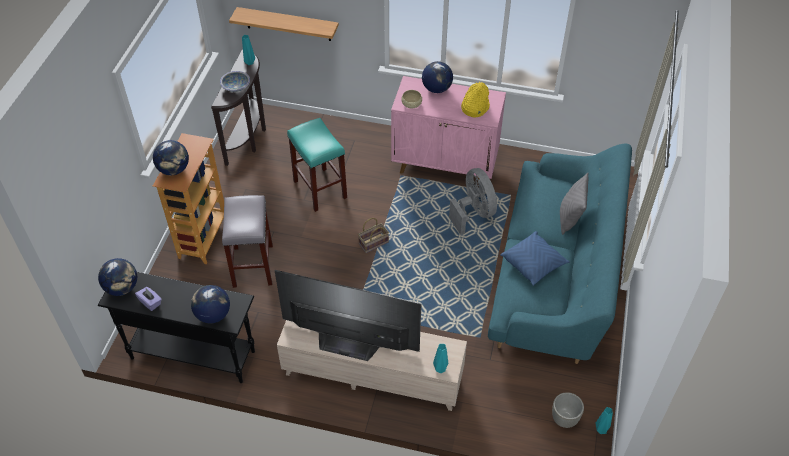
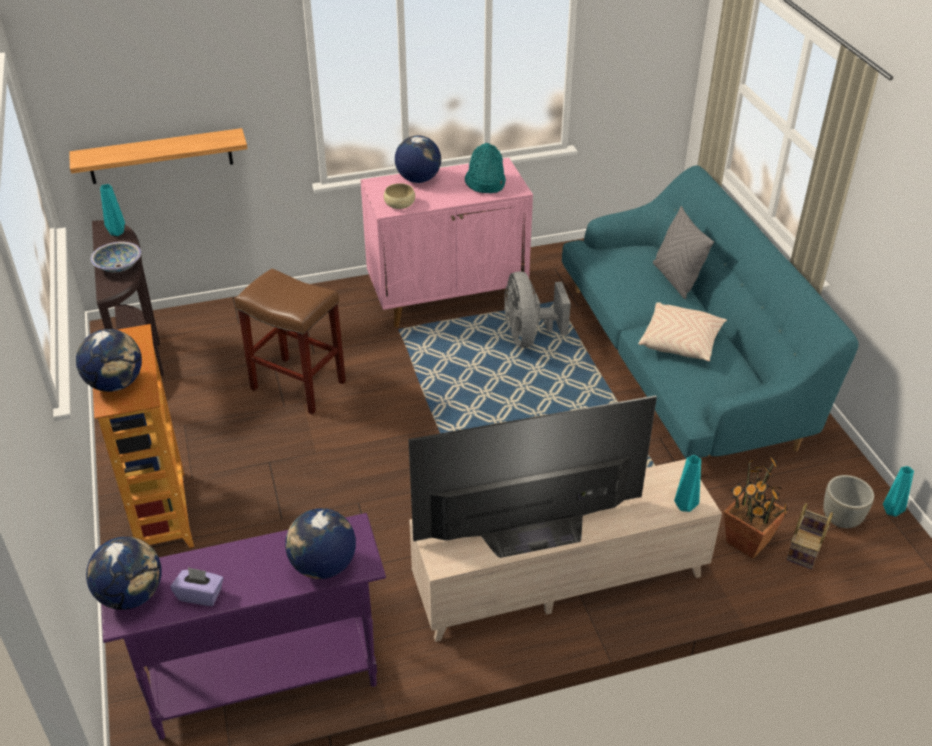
camera: 30 degrees left, 10 degrees down
(192, 354) = (264, 682): black console table -> purple console table
(252, 265) = (270, 518): grey stool -> none
(319, 189) = (297, 385): turquoise stool -> brown stool
(373, 244) = (426, 421): basket -> basket (806, 550)
(474, 107) = (485, 183): yellow hat -> turquoise hat
(474, 213) = (529, 336): grey fan -> grey fan turned 135 degrees counterclockwise
(495, 405) = (747, 542): none -> potted plant
(533, 263) = (680, 342): blue pillow -> beige pillow

